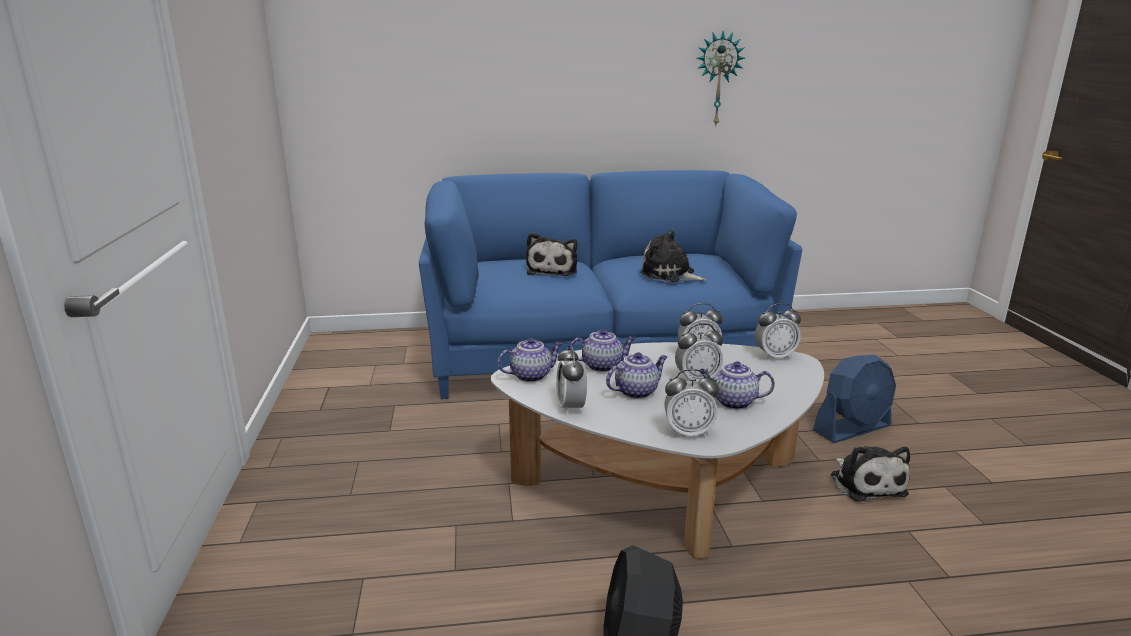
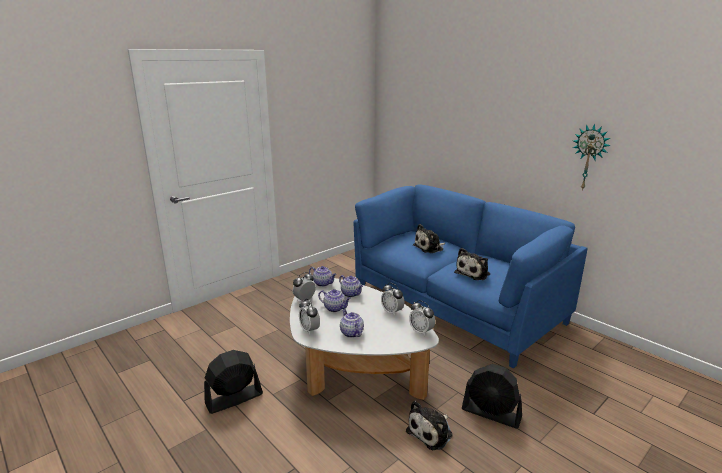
camera: 55 degrees right, 0 degrees up
(670, 275) = (474, 273): plush toy -> plush toy turned 135 degrees counterclockwise
(697, 380) = (364, 318): alarm clock -> none
(852, 428) = (491, 413): blue fan -> black fan

